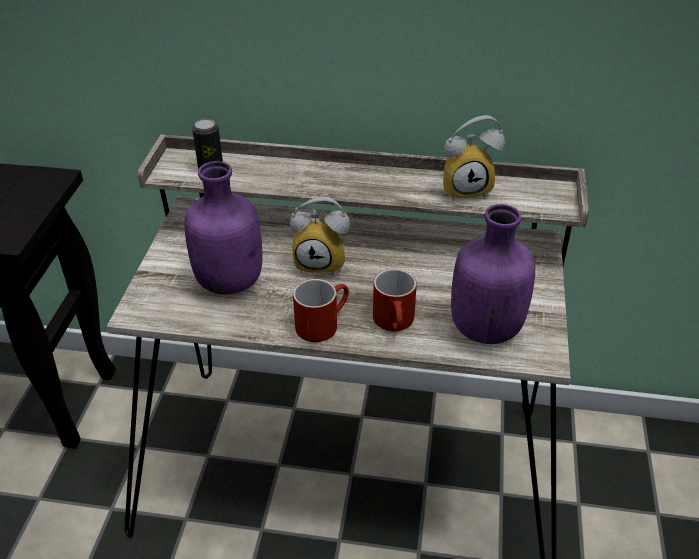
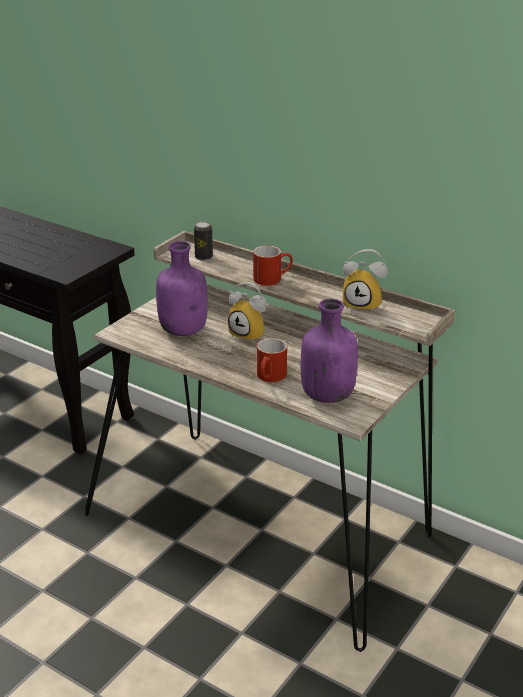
camera: 25 degrees right, 10 degrees down
(322, 323) = (223, 365): red mug -> red mug (272, 278)

